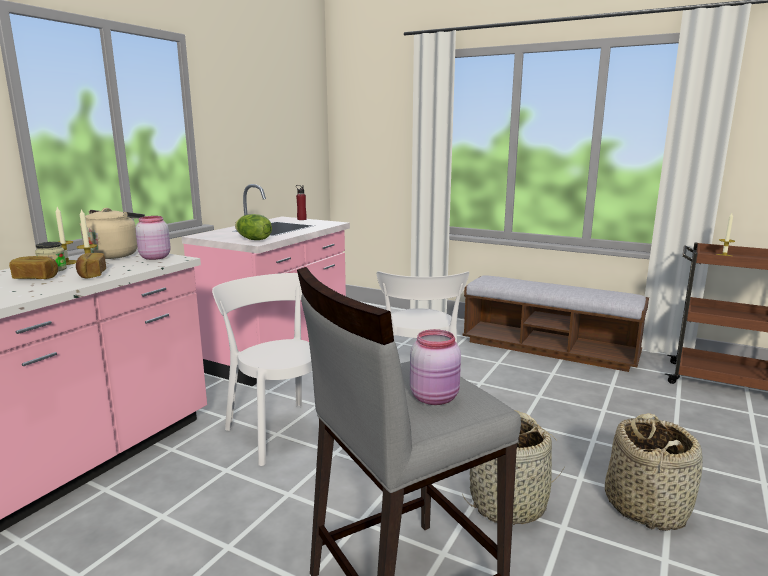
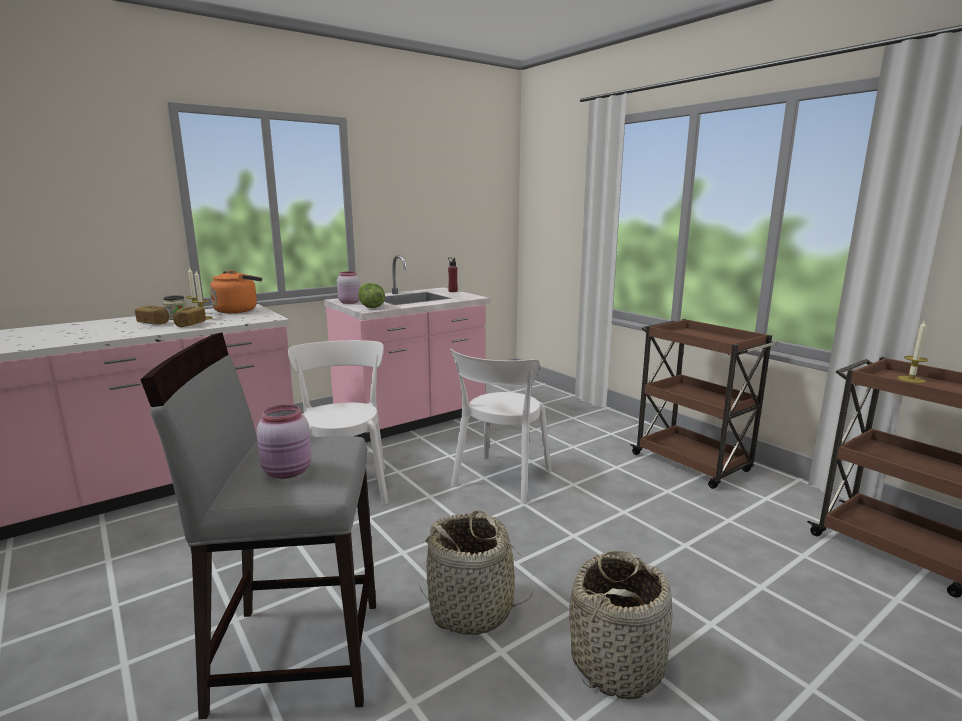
camera: 25 degrees right, 0 degrees up
(114, 255) = (238, 310): beige kettle -> orange kettle
(154, 257) = (259, 315): pink jar -> pink jar (349, 302)
(548, 349) = (692, 464): bench -> brown cart

